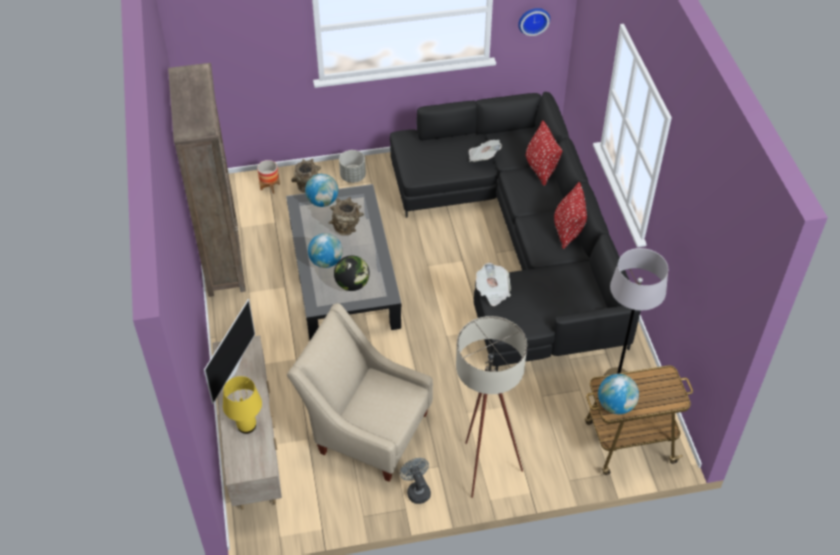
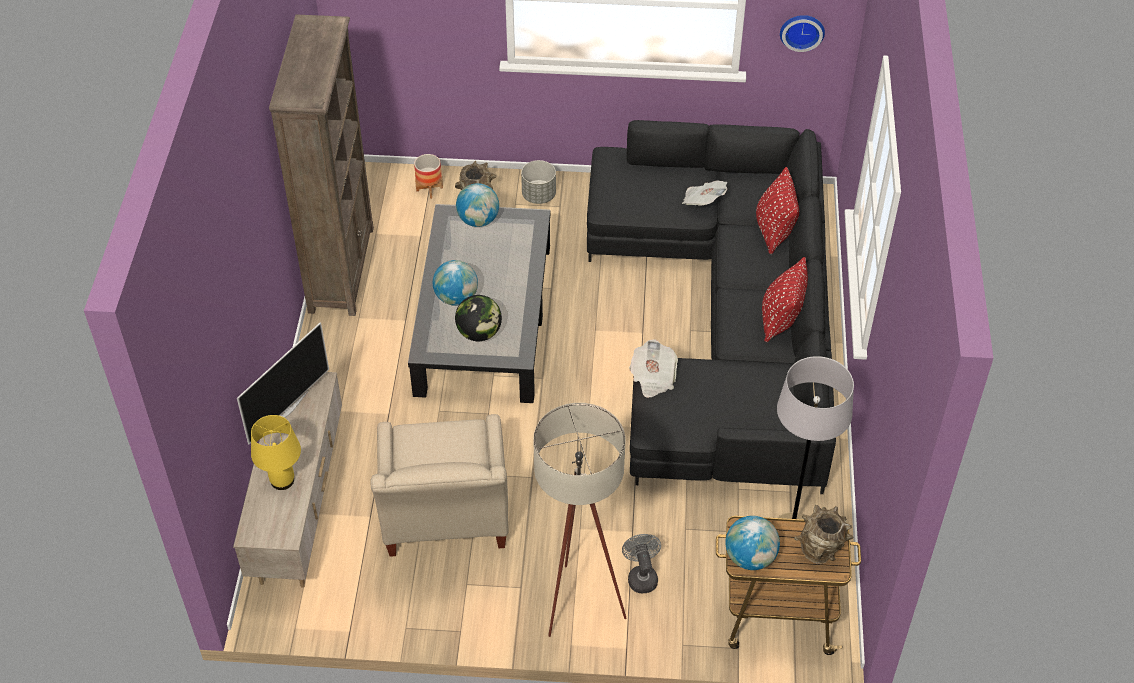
camera: 15 degrees right, 0 degrees up
(347, 228) = (497, 260): brown vase -> brown vase (821, 549)
(366, 429) = (445, 521): beige armchair -> beige armchair turned 135 degrees counterclockwise
(417, 490) = (483, 611): grey fan -> grey fan (641, 576)

